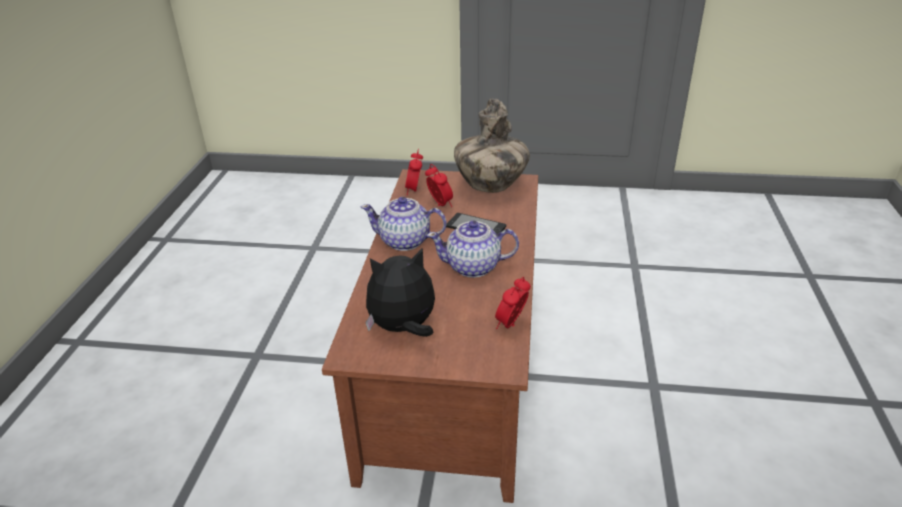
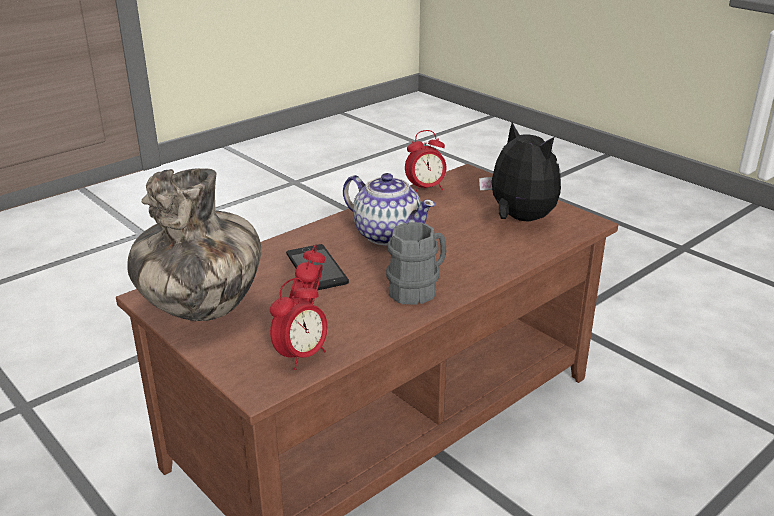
camera: 140 degrees left, 5 degrees down
(403, 328) = (518, 219): plush toy -> plush toy turned 150 degrees counterclockwise
(405, 241) = (418, 289): teapot -> grey mug

